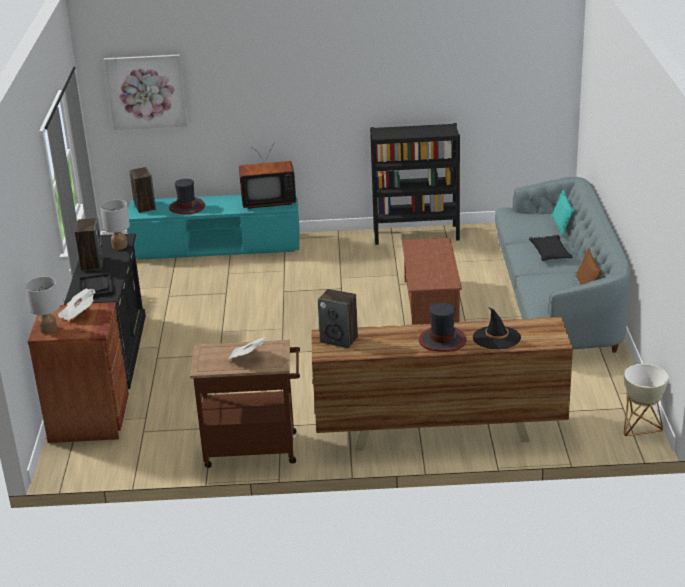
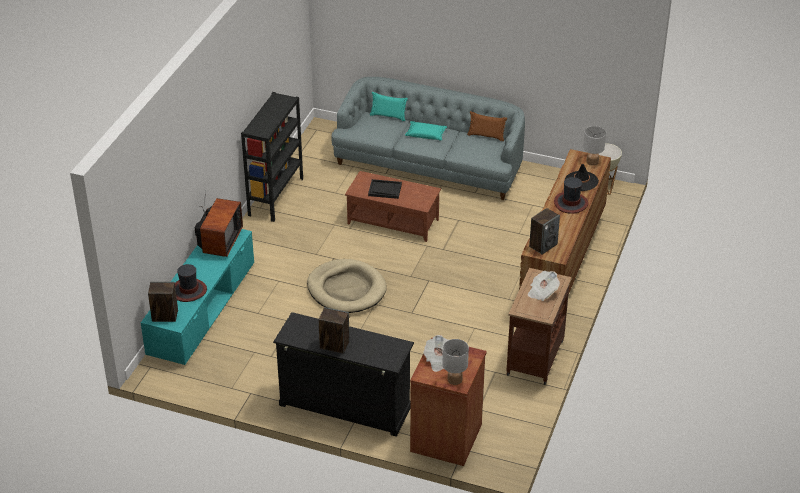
camera: 70 degrees left, 10 degrees up
(95, 287) = (380, 350): black tray -> black tray (384, 190)
(119, 246) = (312, 325): grey table lamp -> grey table lamp (592, 162)
(146, 92) = (139, 214): picture -> none
(295, 307) = (346, 289): none -> beige dog bed
(550, 251) = (425, 133): black pillow -> turquoise pillow

